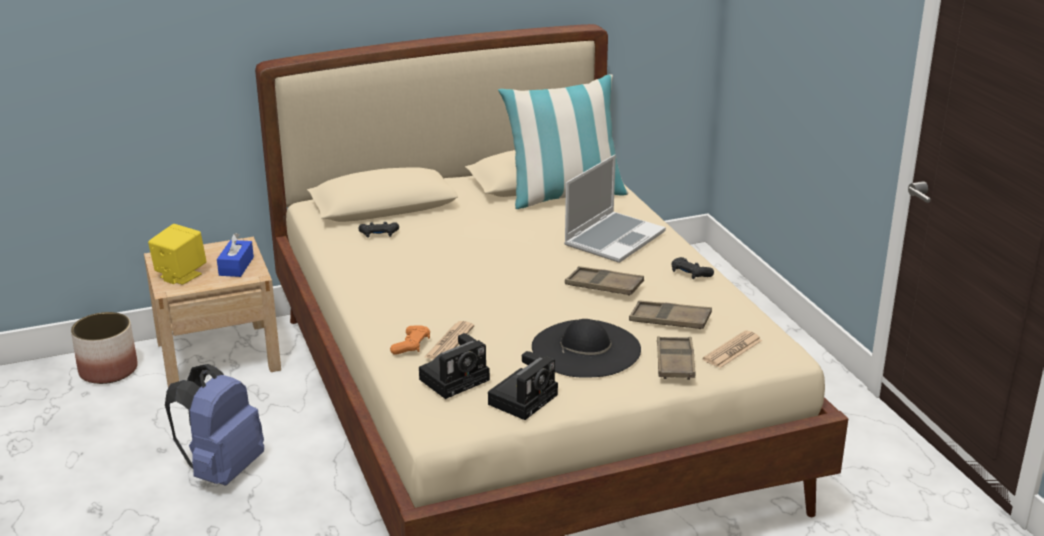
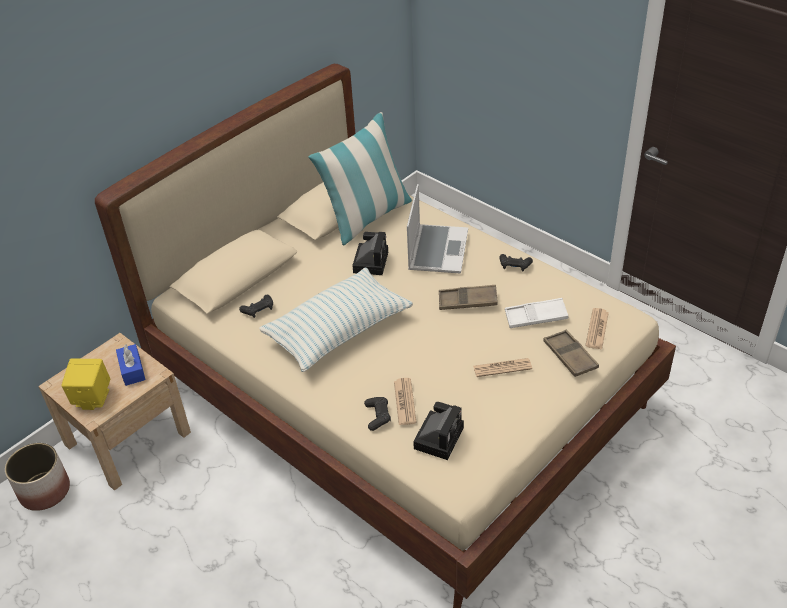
camera: 25 degrees left, 15 degrees up
(222, 470) = (217, 547): blue backpack -> none
(411, 346) = (378, 416): orange game controller -> black game controller
(441, 272) = (338, 331): none -> pillow
(524, 398) = (497, 433): camera -> camera (370, 261)
(586, 348) = (502, 368): black hat -> newspaper
(670, 320) = (536, 317): brown tray -> white tray

